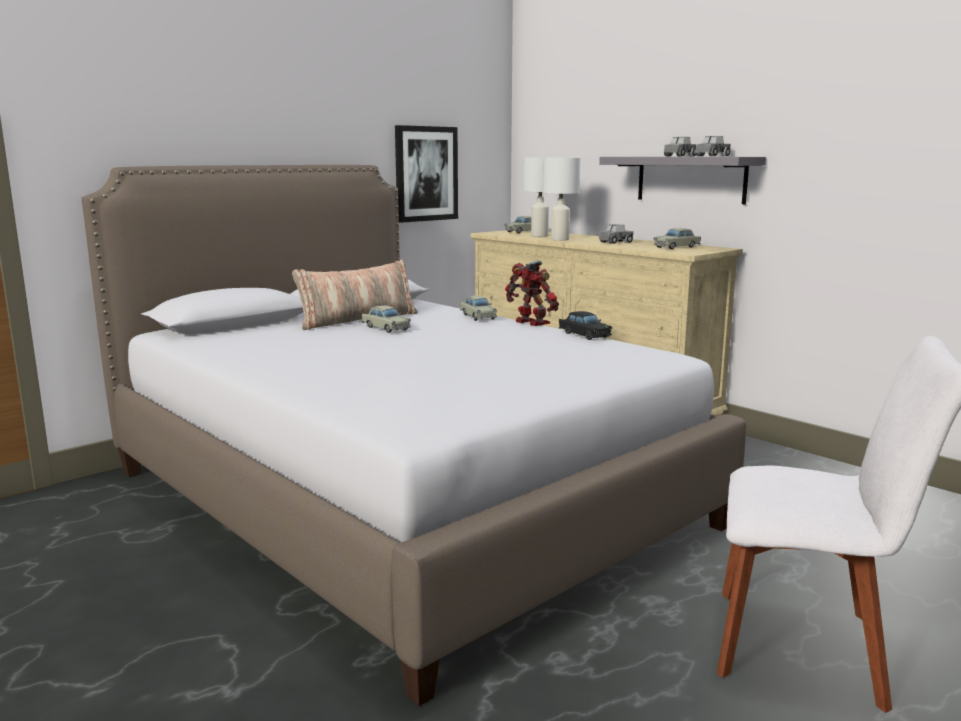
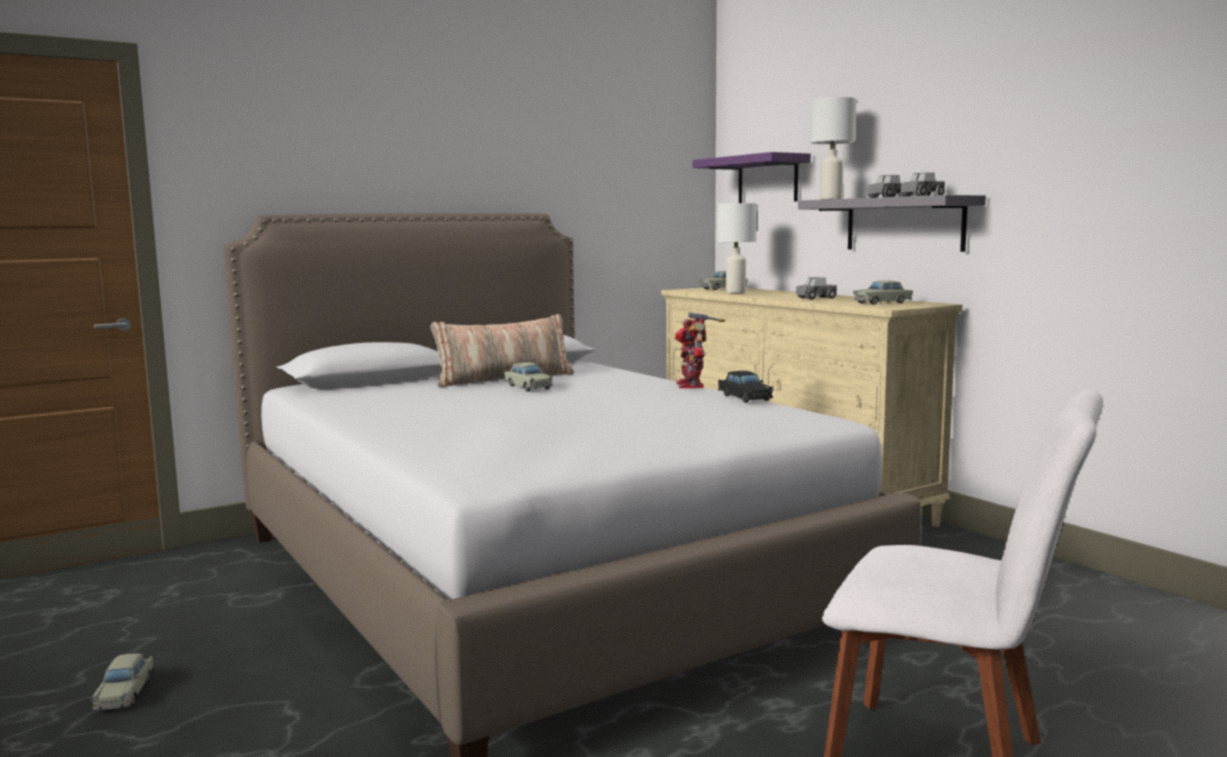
camera: 10 degrees right, 5 degrees down
(426, 174) = (610, 224): picture -> none
(478, 316) = (638, 378): beige toy car -> beige toy car (125, 693)
(530, 323) = (693, 385): toy robot -> toy robot turned 150 degrees counterclockwise
(559, 239) = (754, 295): white table lamp -> white table lamp (831, 199)
(562, 136) = (767, 180): none -> purple shelf

